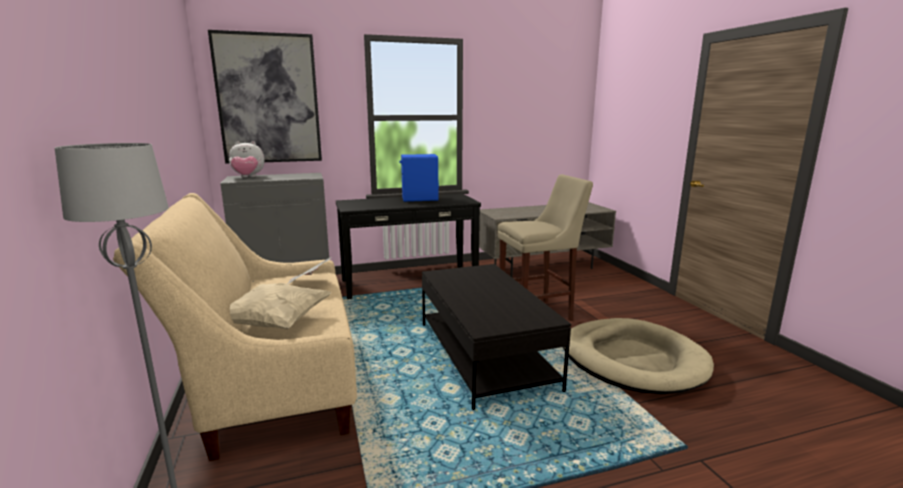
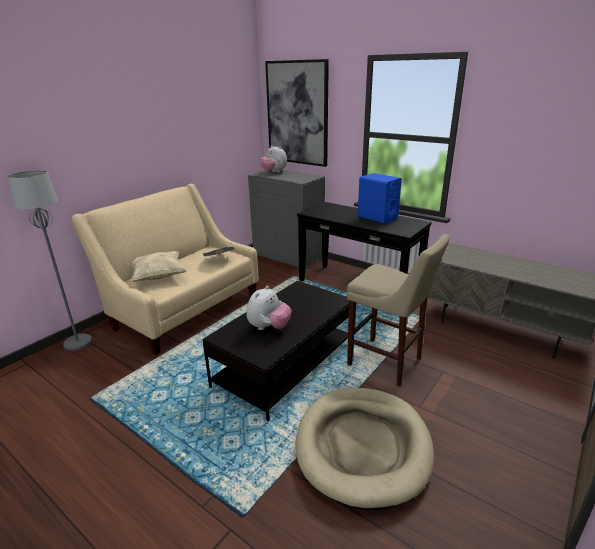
camera: 55 degrees right, 10 degrees up
(496, 304) = (269, 327): none -> plush toy

